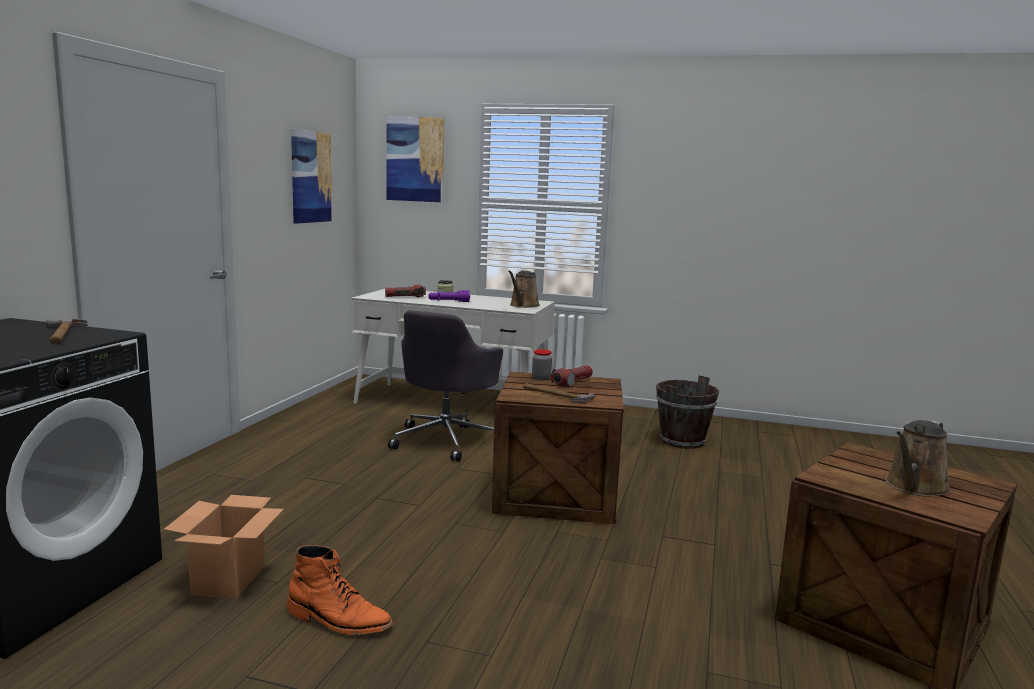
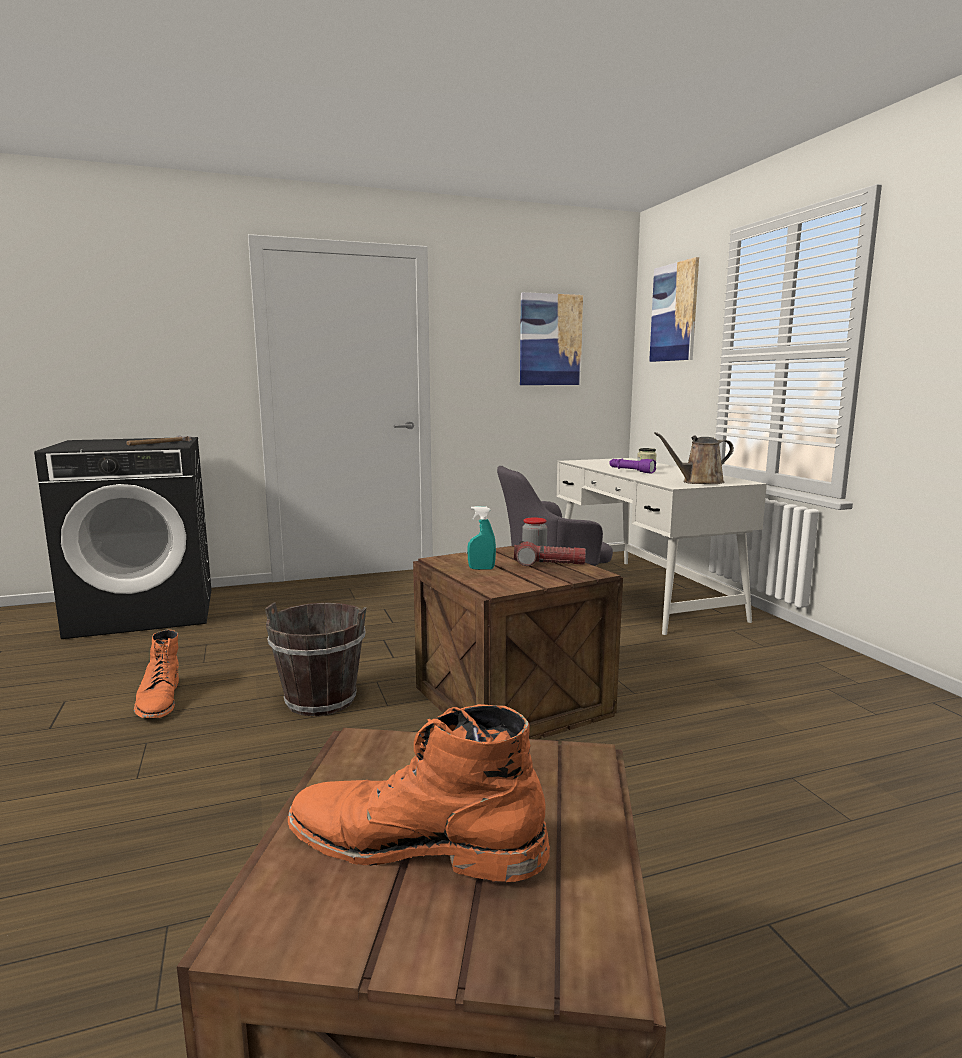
camera: 55 degrees right, 0 degrees up
(229, 579) = (195, 648): cardboard box -> none
(405, 297) = (607, 464): flashlight -> none
(555, 395) = (481, 569): hammer -> turquoise spray bottle
(682, 441) = (836, 722): brown bucket -> brown bucket (321, 700)
(914, 487) = (415, 843): brown watering can -> orange boot

